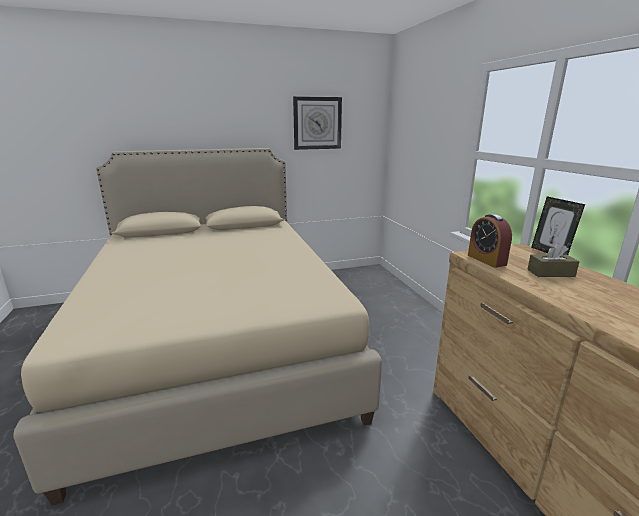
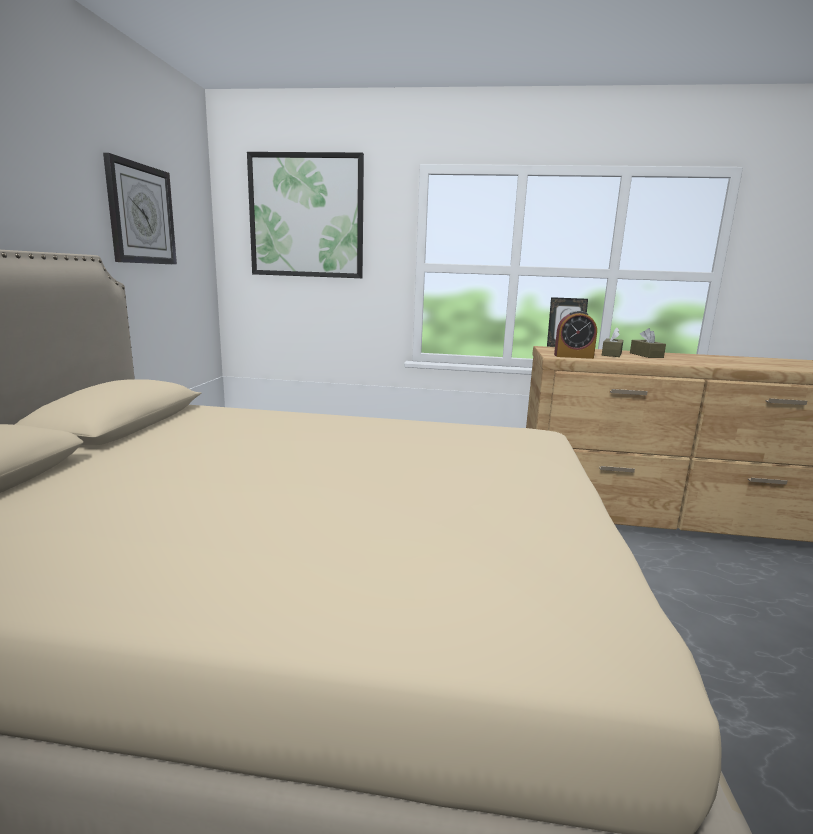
camera: 65 degrees left, 5 degrees down
(421, 113) = (306, 216): none -> picture
(595, 289) = (646, 355): none -> brown tissue box

